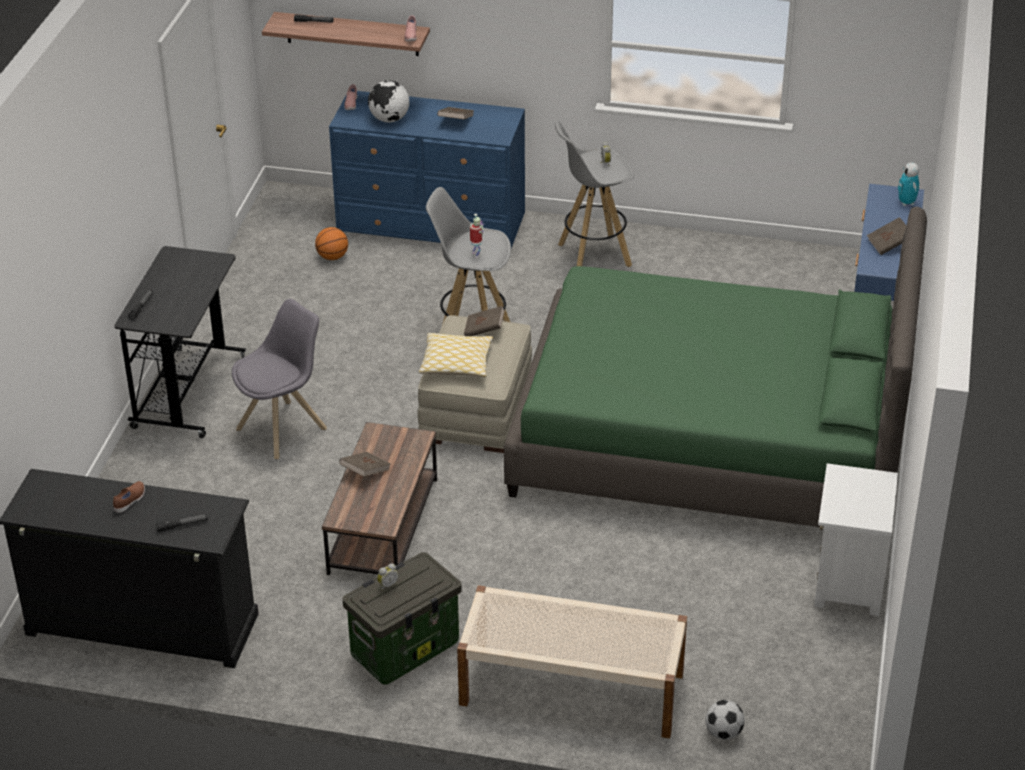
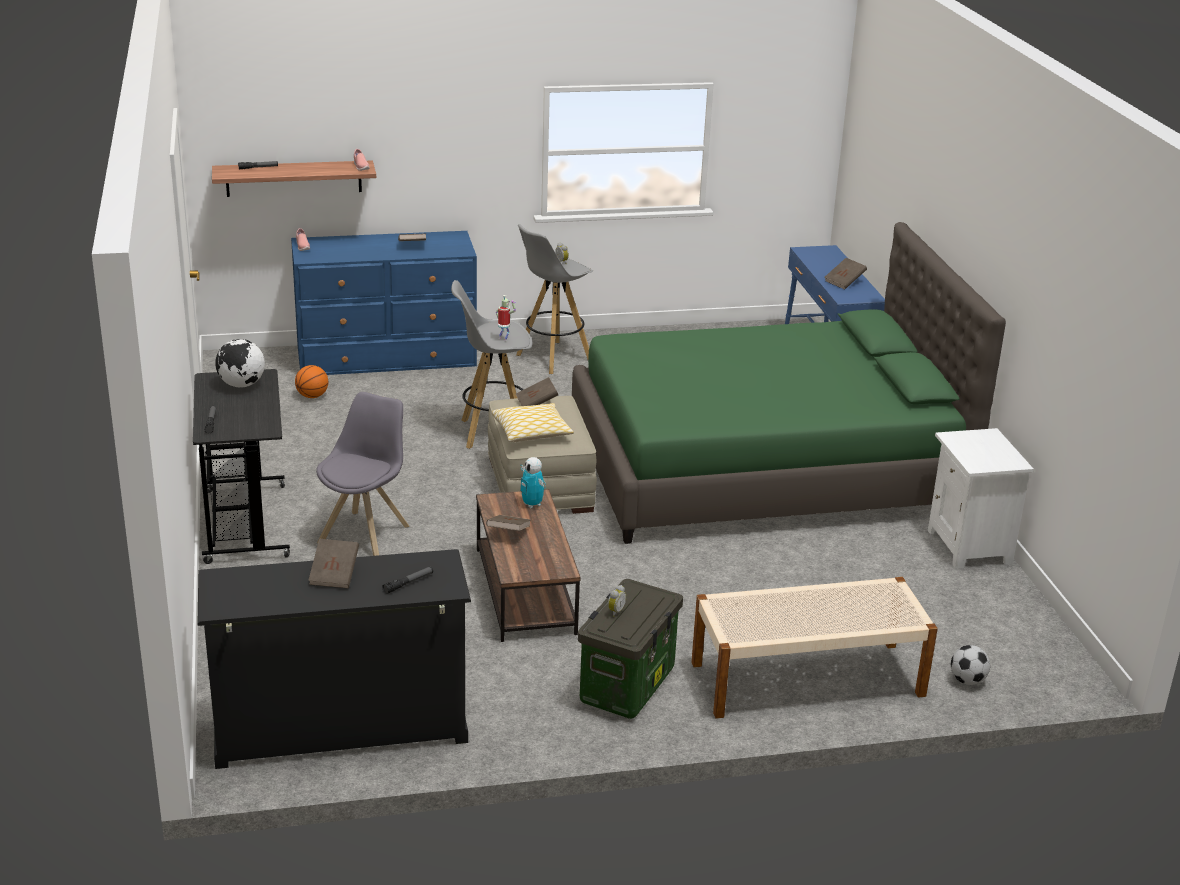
camera: 25 degrees left, 10 degrees down
(130, 501) = (334, 575): brown shoe -> brown book
(389, 119) = (348, 252): globe -> globe (241, 385)
(906, 203) = (831, 255): toy robot -> toy robot (532, 504)

